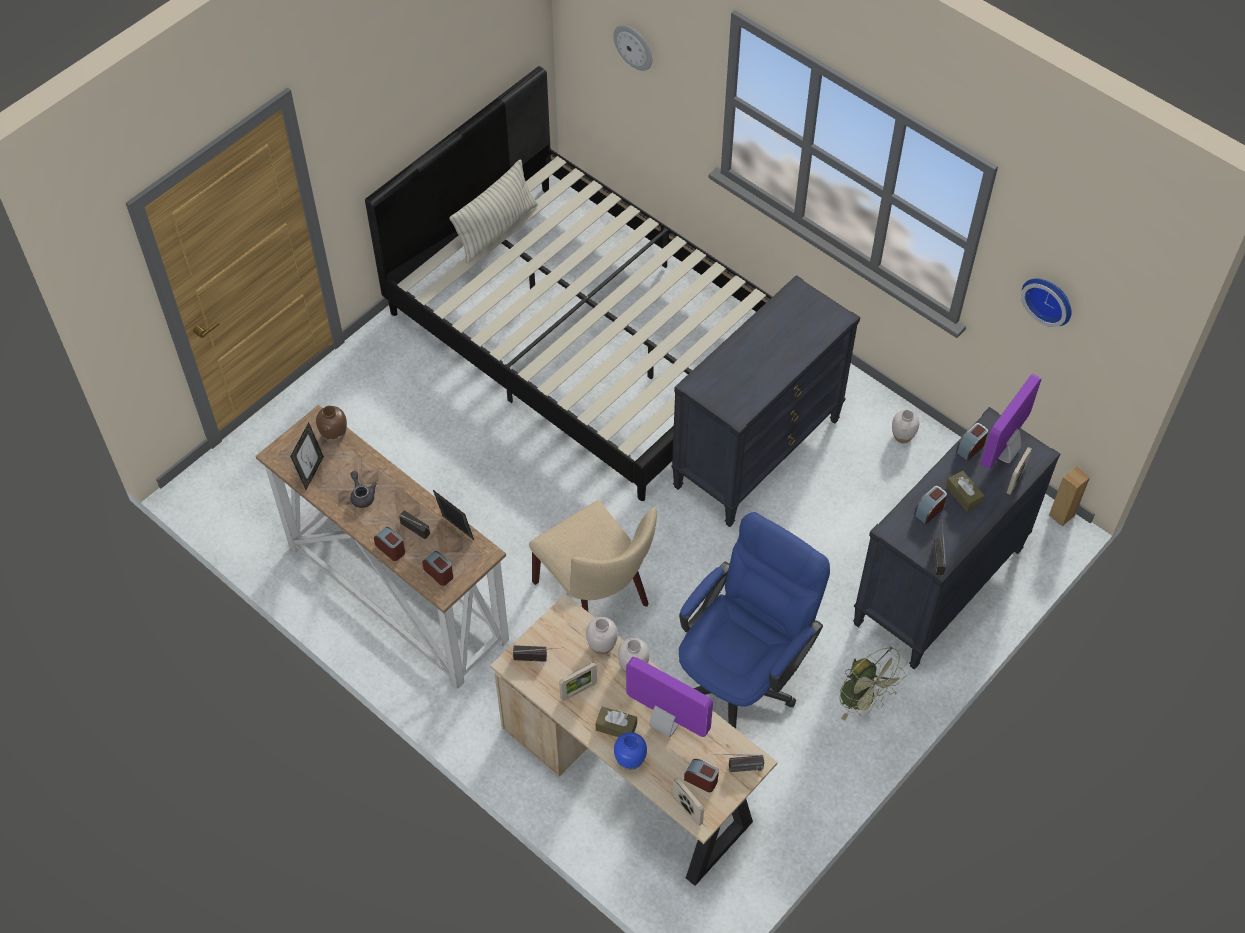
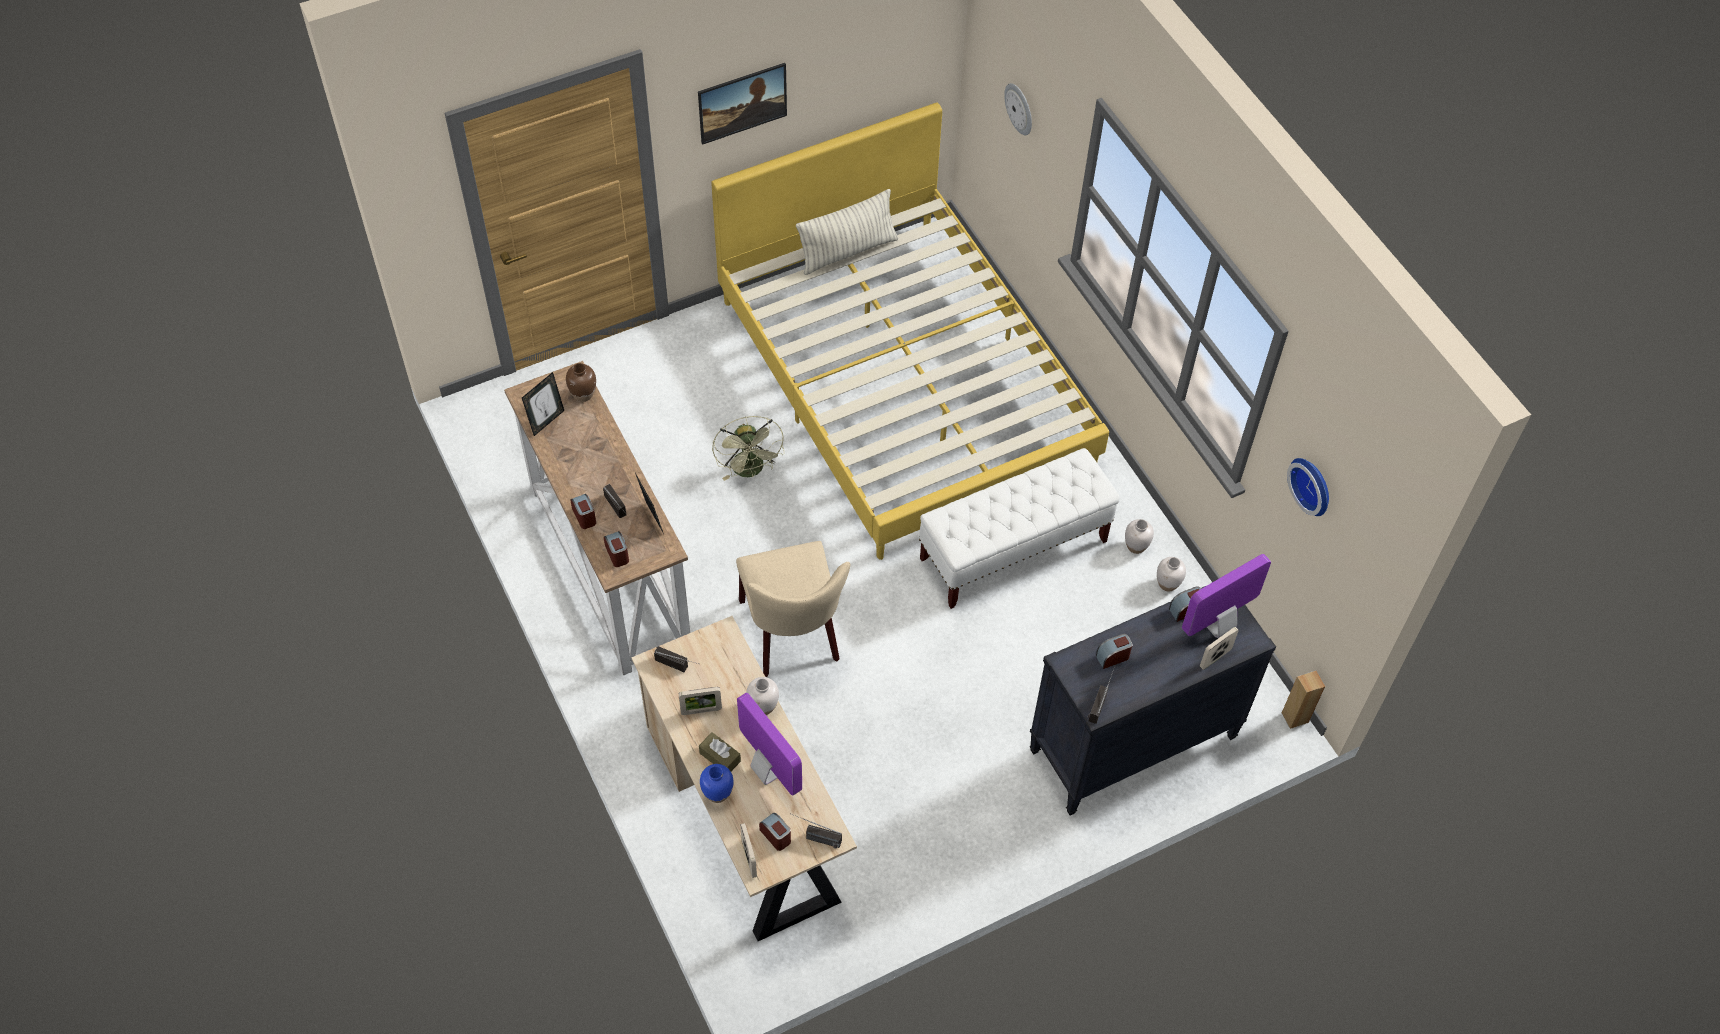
camera: 20 degrees right, 0 degrees up
(362, 495) = (582, 458): grey teapot -> none
(382, 127) = (743, 115): none -> picture
(590, 333) = (905, 381): black bed -> yellow bed
(602, 646) = (743, 676): white vase -> white vase (1136, 546)
(742, 677) = (896, 761): blue office chair -> none
(757, 452) = (1014, 550): black dresser -> white bench
(863, 700) = (1005, 826): green fan -> green fan (750, 471)
(963, 495) = (1155, 653): brown tissue box -> none

